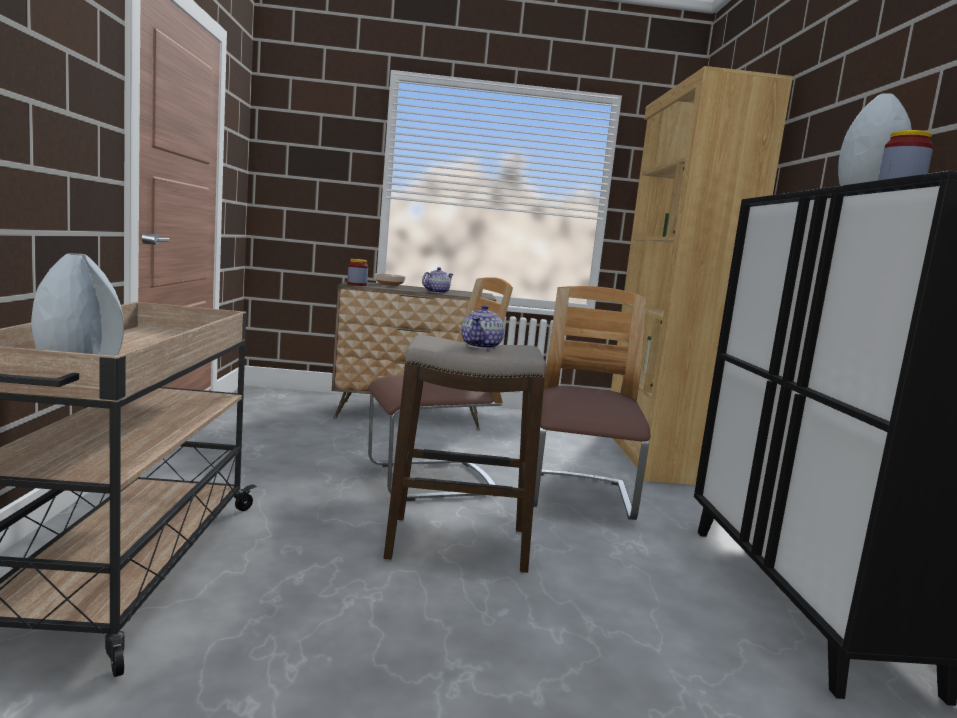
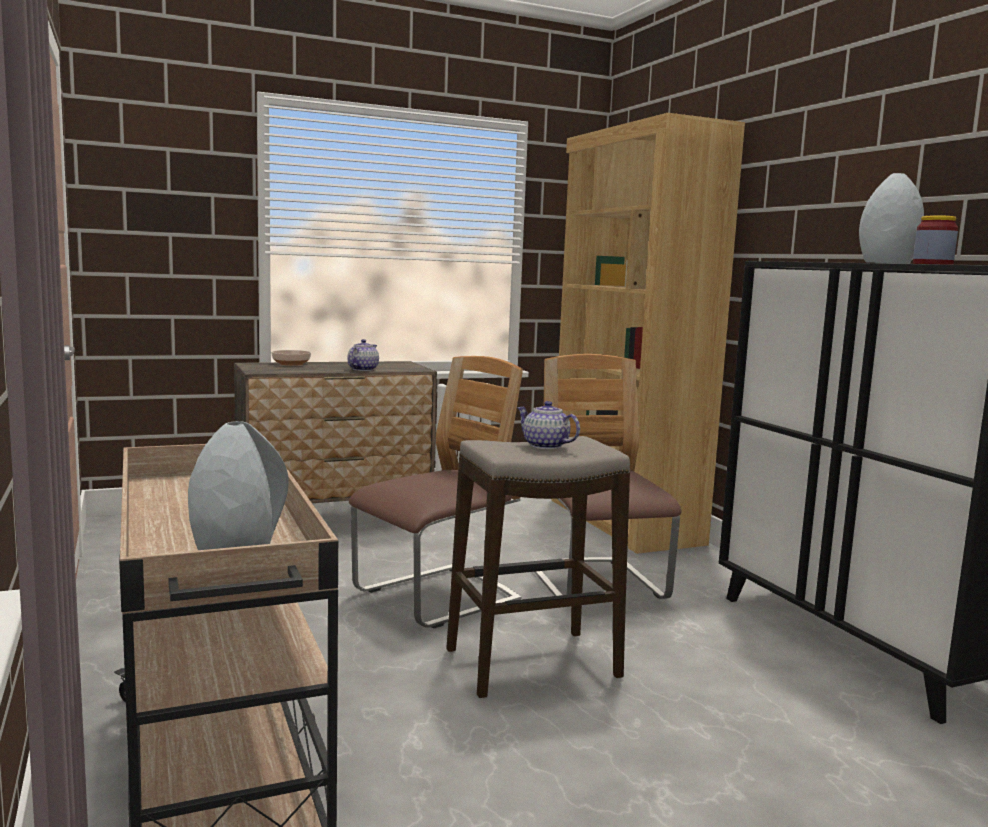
camera: 20 degrees left, 0 degrees up
(357, 284) = (263, 370): jar -> none
(481, 346) = (546, 446): teapot -> teapot turned 135 degrees clockwise

